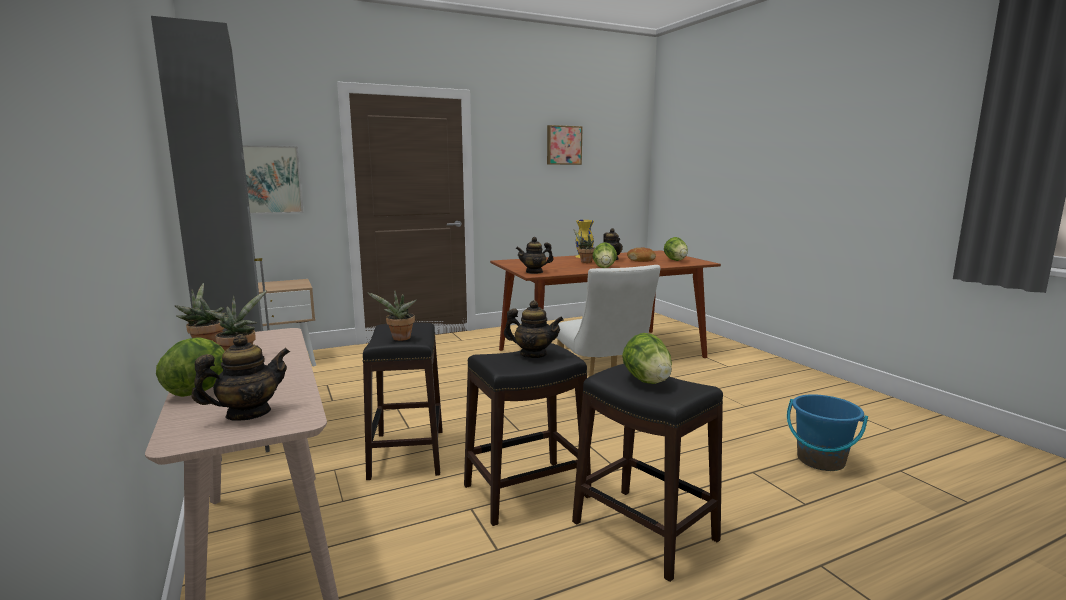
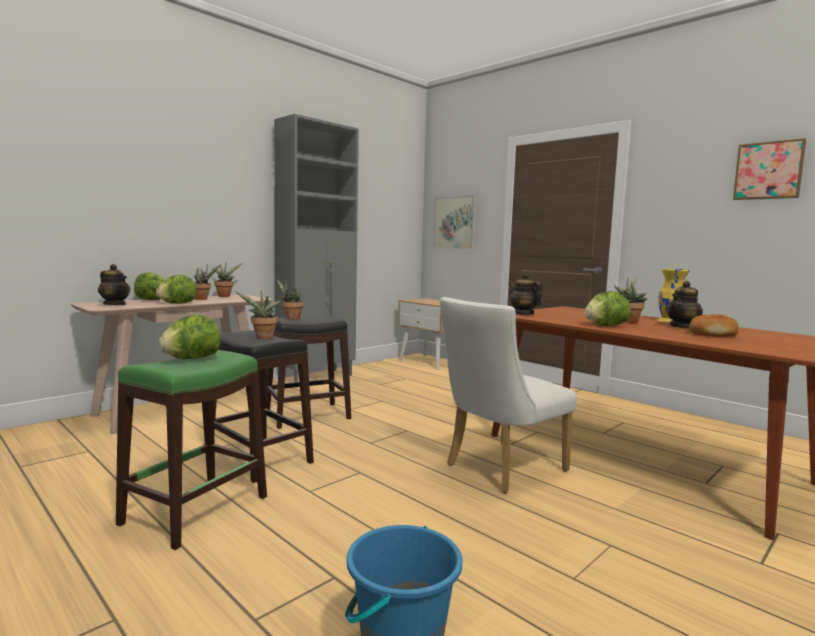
camera: 70 degrees right, 5 degrees down
(533, 355) = (263, 338): teapot -> potted plant
(644, 530) = (196, 510): black stool -> green stool
(675, 260) = (763, 344): lettuce -> lettuce (177, 303)

